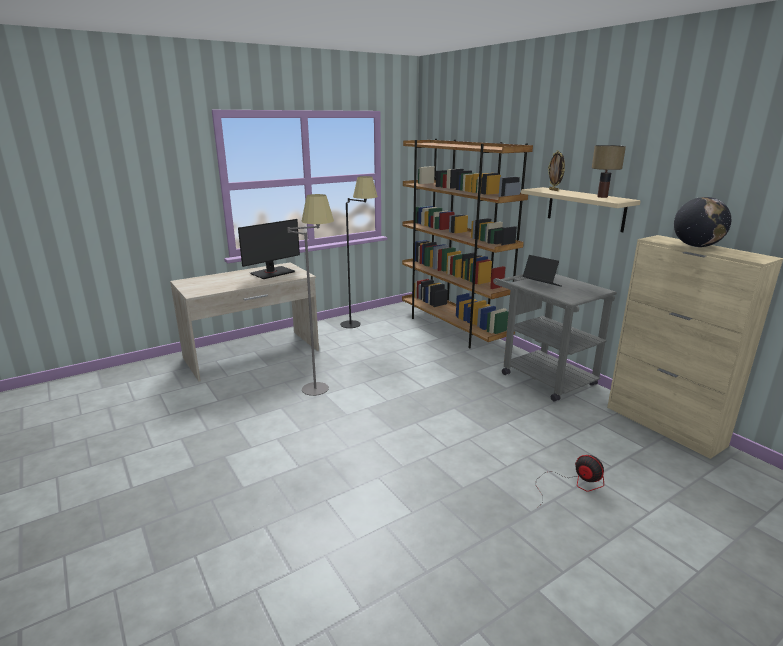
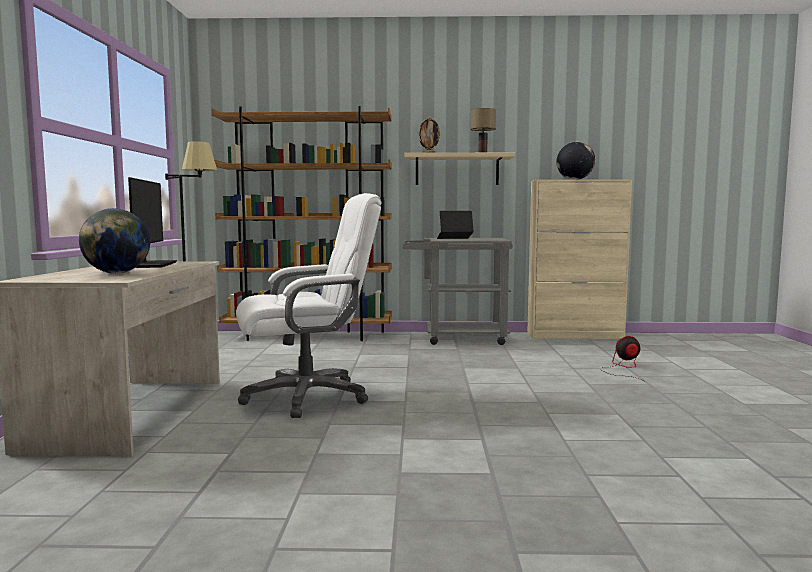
camera: 55 degrees left, 15 degrees down
(222, 283) = (116, 273): none -> globe
(320, 383) = (307, 397): grey floor lamp -> white office chair

